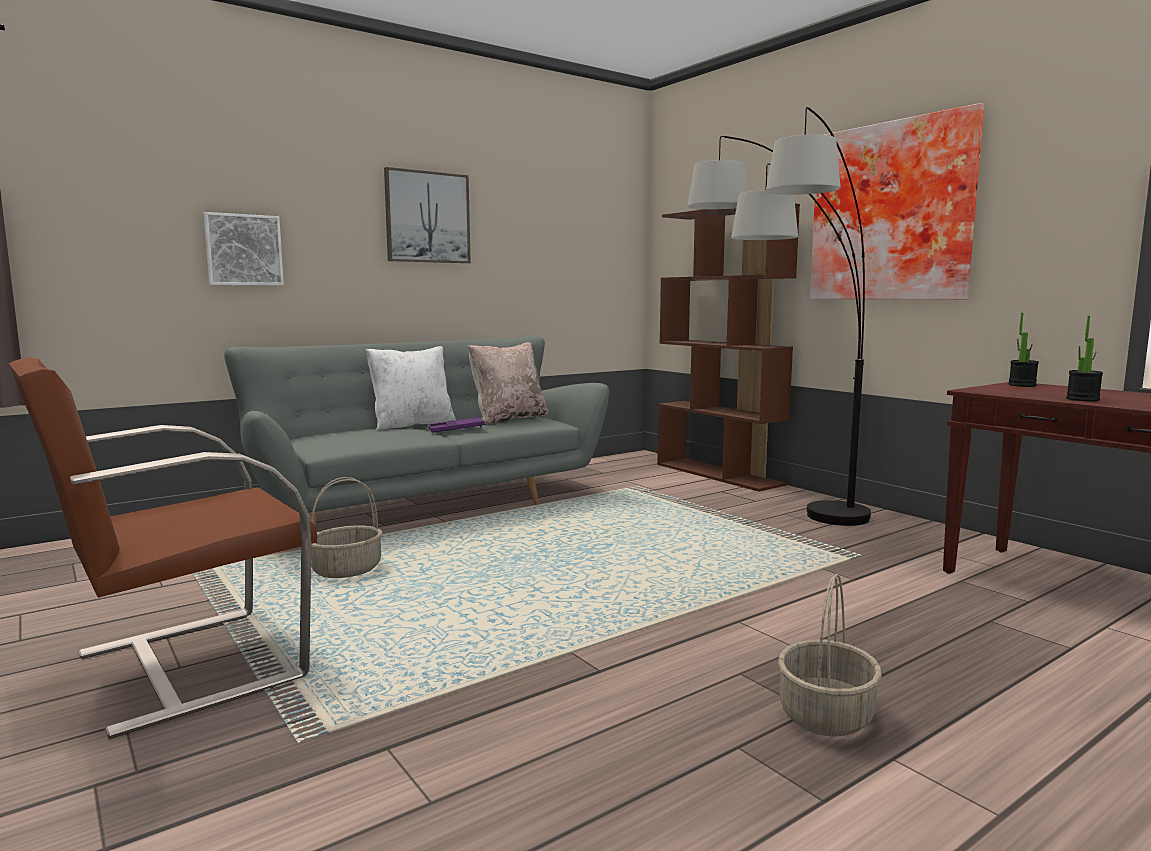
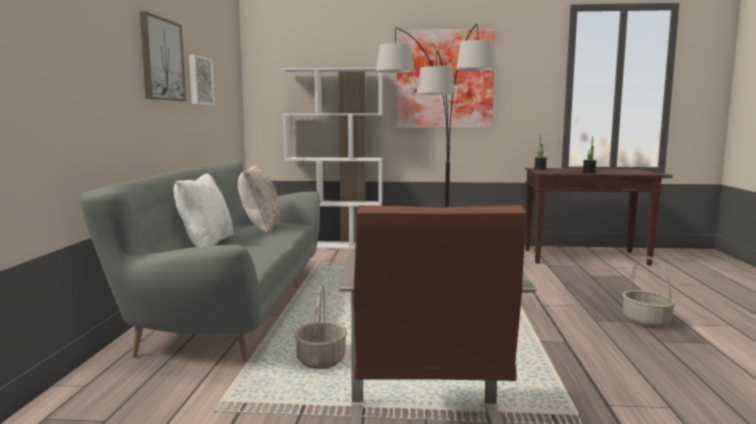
camera: 50 degrees left, 0 degrees up
(243, 250) = (67, 86): picture -> picture (199, 81)
(456, 429) = (264, 239): purple tray -> none
(719, 474) = (335, 245): brown bookcase -> white bookcase

